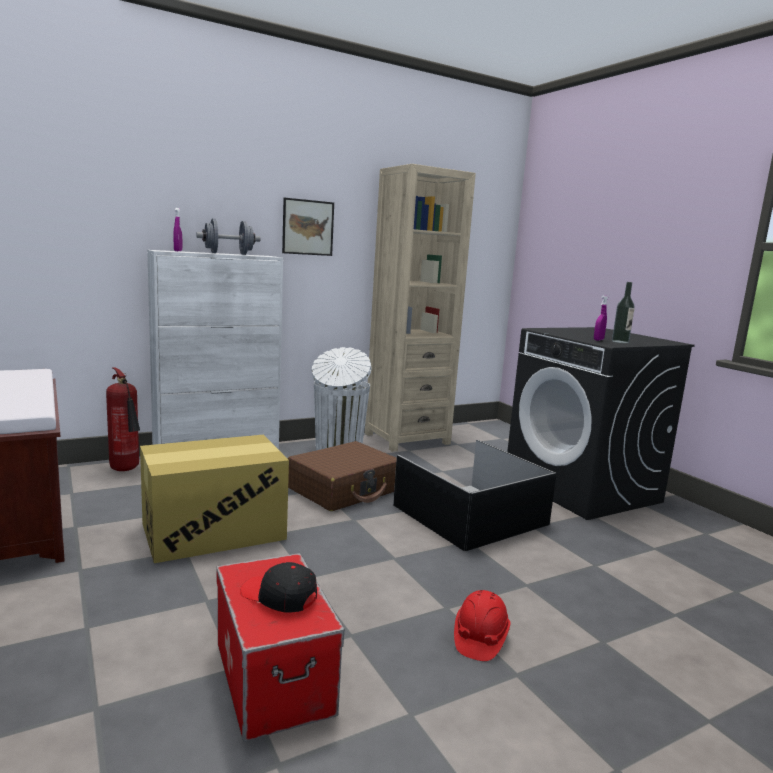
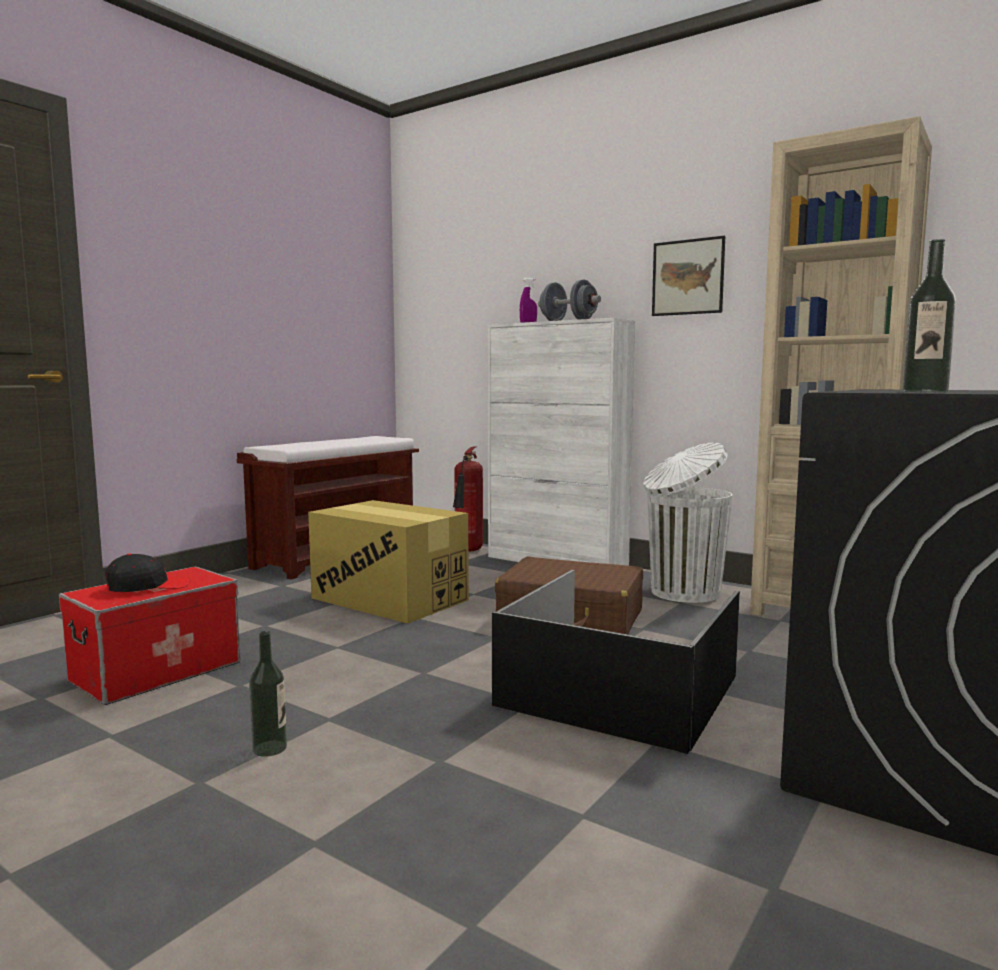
camera: 65 degrees right, 5 degrees down
(279, 596) = (148, 587): black cap -> black cap turned 60 degrees clockwise
(479, 638) = (269, 748): red hard hat -> bottle
(598, 340) = (886, 391): purple spray bottle -> none

